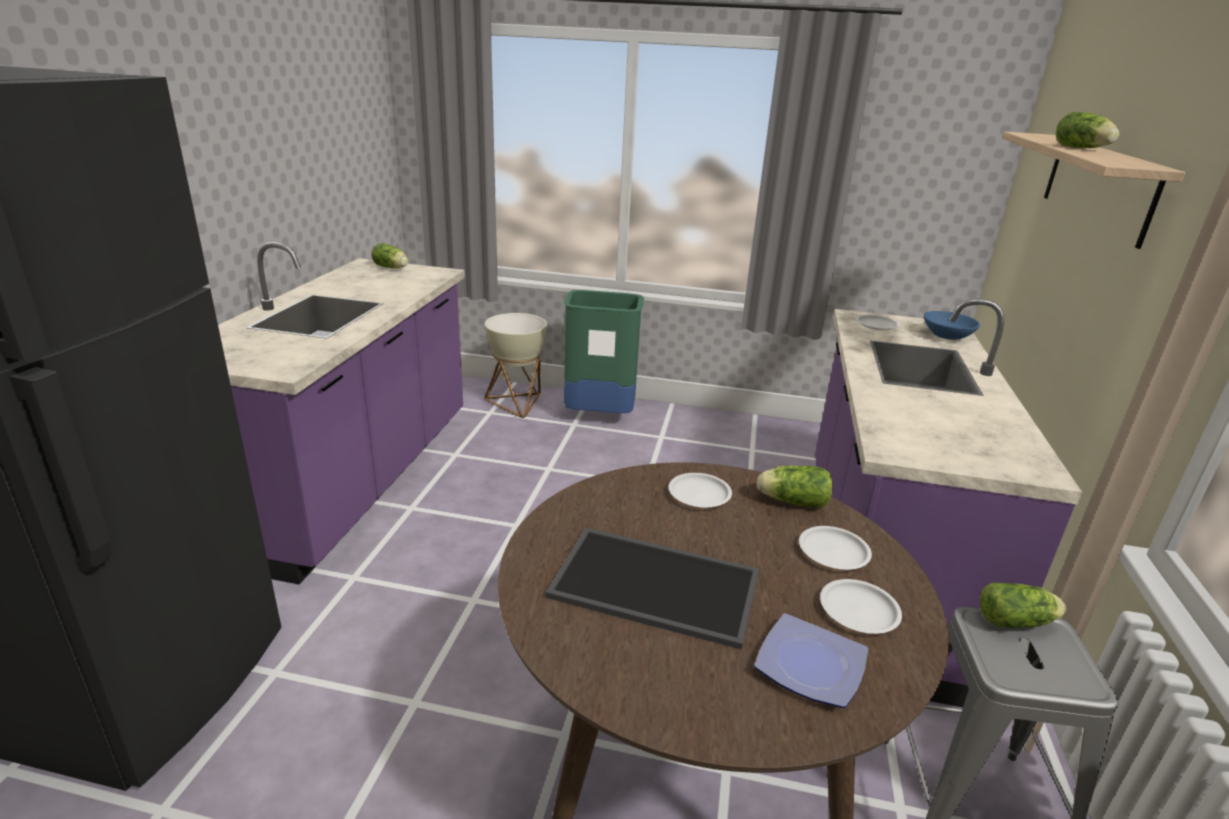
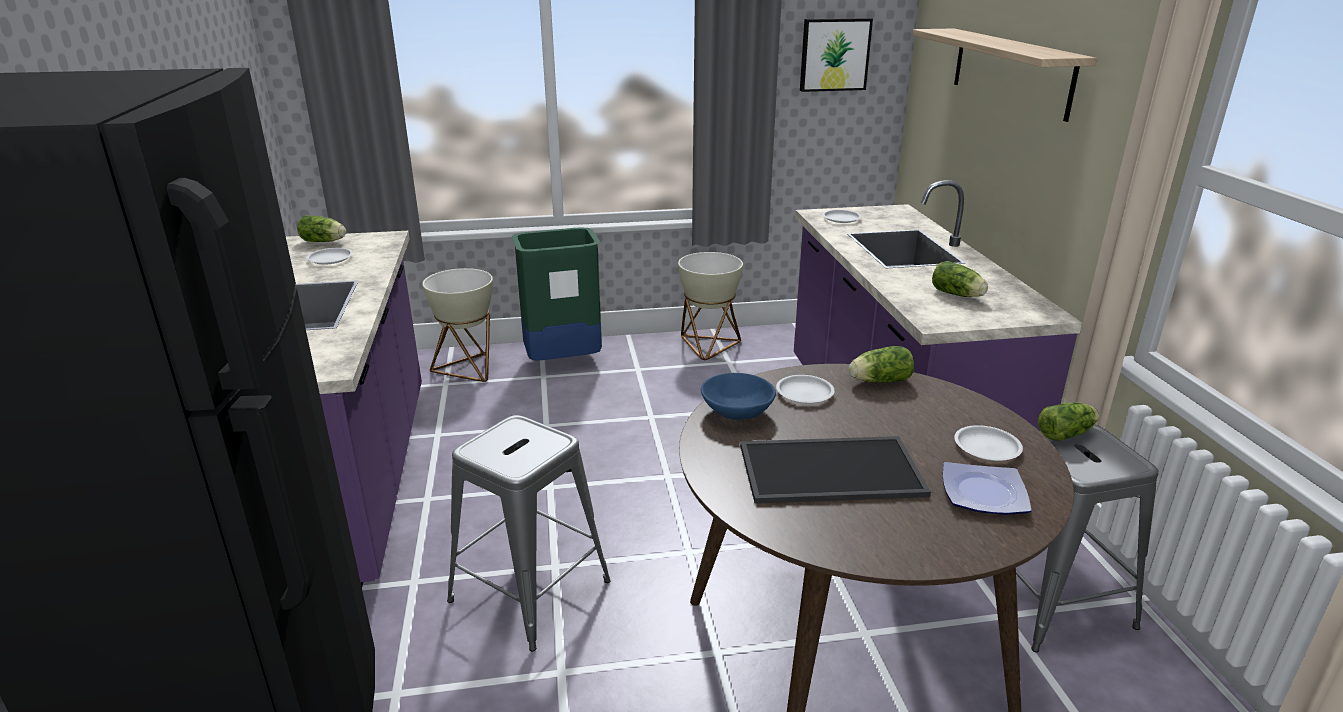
camera: 20 degrees left, 0 degrees up
(439, 616) = (530, 590): none -> grey stool
(740, 430) = (708, 347): none -> planter
(833, 552) = (938, 411): white plate -> white plate (330, 259)
(923, 155) = (834, 54): none -> picture
(946, 336) = (902, 218): blue bowl -> blue bowl (737, 412)
(1083, 148) = (999, 42): lettuce -> lettuce (958, 295)

